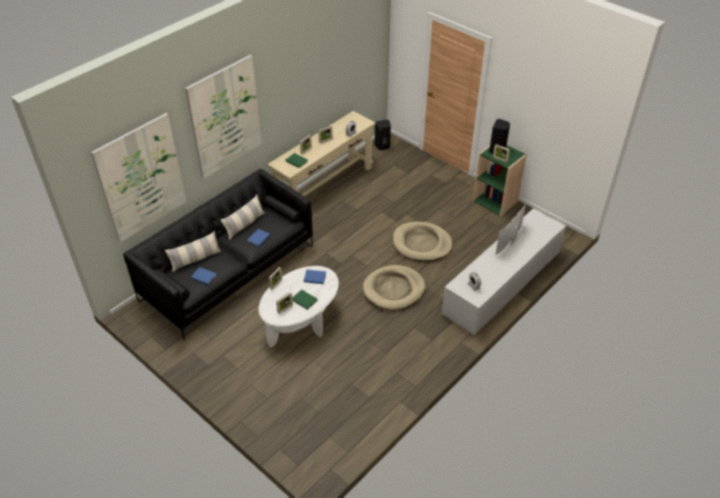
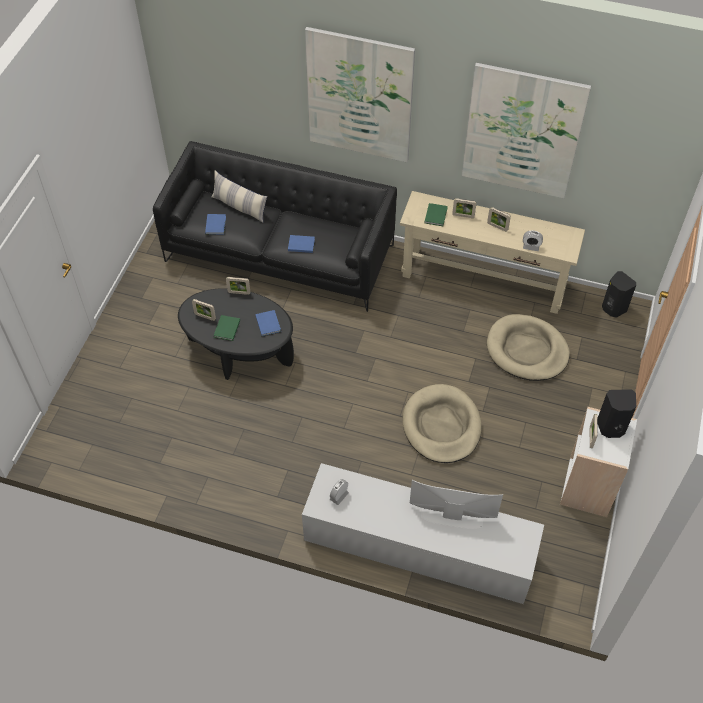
camera: 65 degrees right, 10 degrees up
(141, 178) = (230, 83): picture -> picture (522, 132)
(244, 225) = (319, 223): pillow -> none
(301, 322) = (240, 352): white coffee table -> black coffee table
(393, 289) = (340, 424): beige dog bed -> beige dog bed (527, 350)
(495, 201) = (588, 487): green bookcase -> white bookcase

